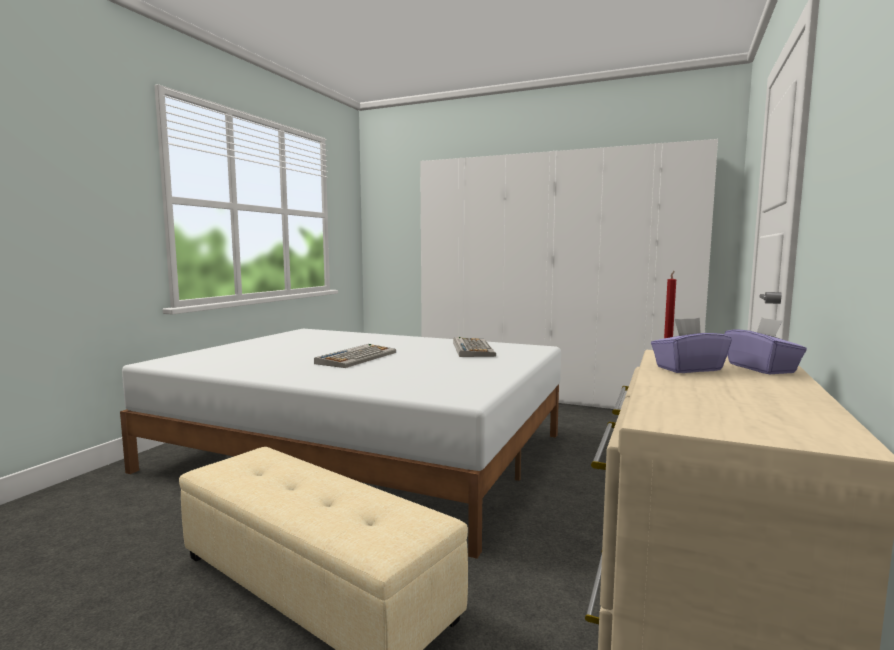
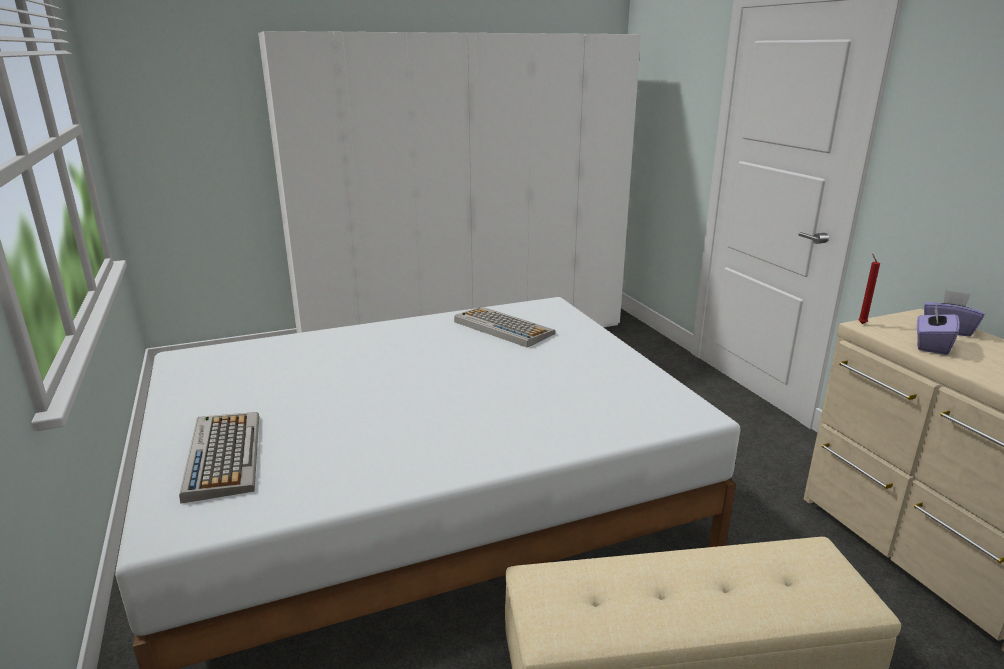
camera: 45 degrees left, 15 degrees up
(357, 357) = (432, 391): keyboard -> keyboard (222, 455)

